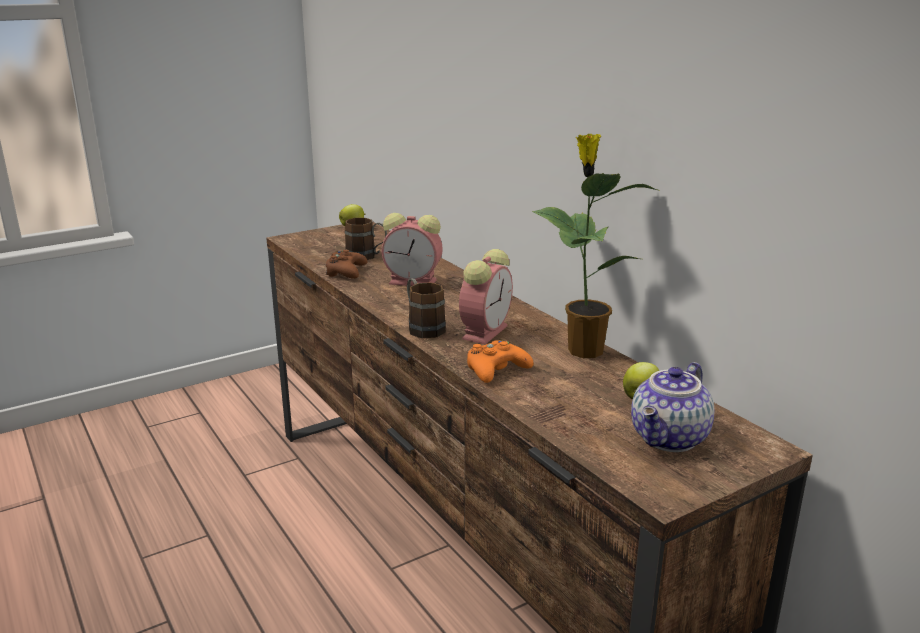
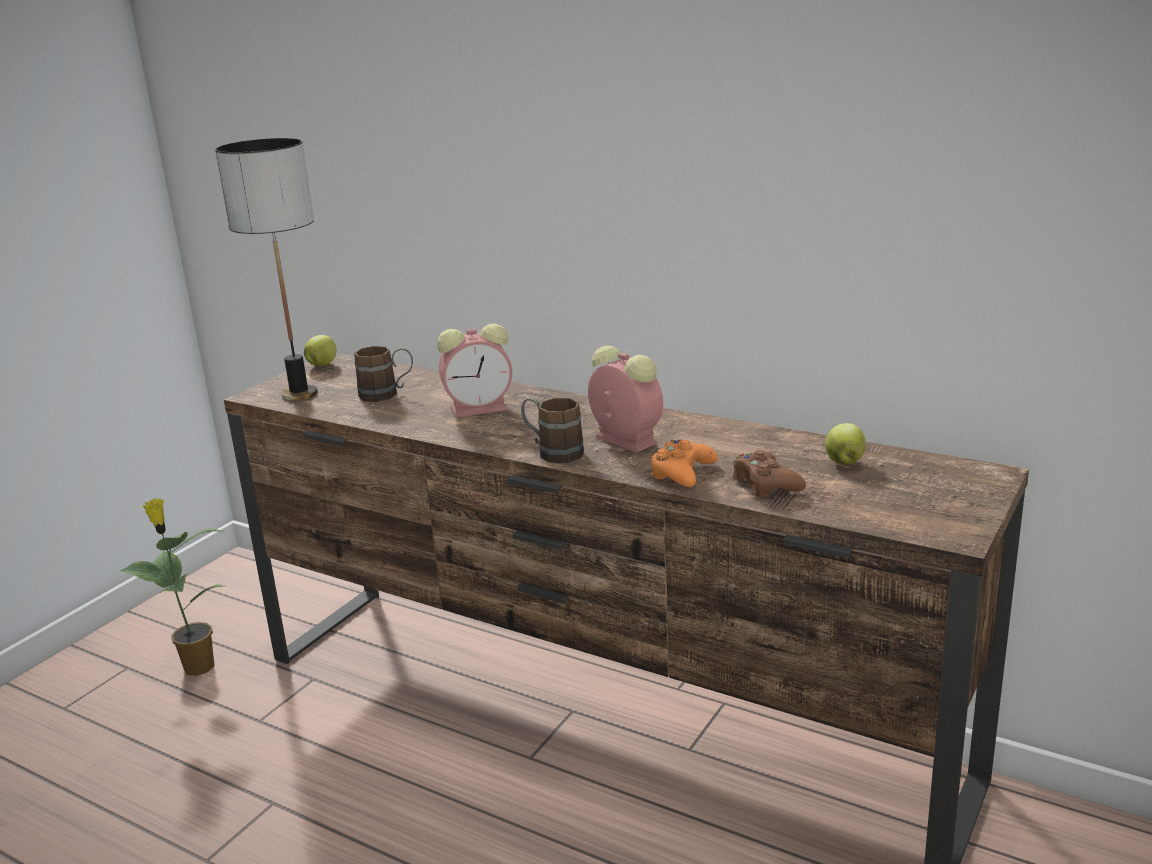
camera: 25 degrees left, 0 degrees up
(314, 244) = (300, 393): none -> table lamp
(346, 272) = (385, 416): brown game controller -> brown game controller (765, 484)
(485, 331) = (623, 439): alarm clock -> alarm clock turned 45 degrees counterclockwise
(583, 350) = (740, 432): potted plant -> potted plant (197, 666)
(670, 439) = (910, 489): teapot -> none

